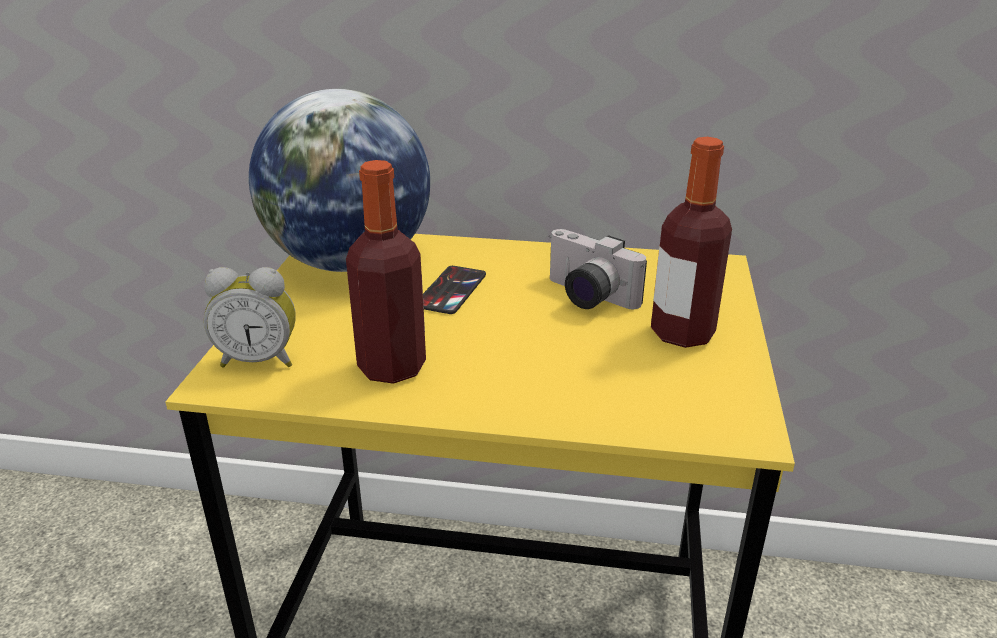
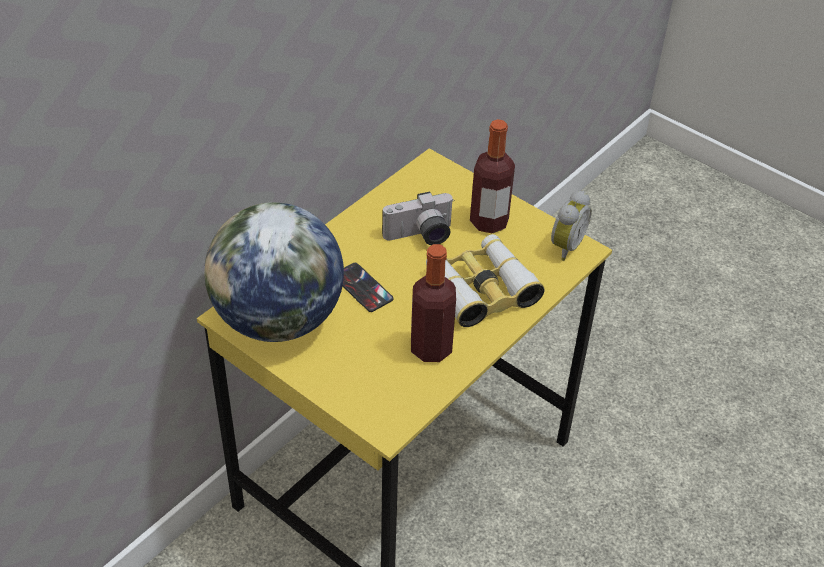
camera: 60 degrees left, 15 degrees up
(259, 359) = (376, 403): alarm clock -> alarm clock (564, 246)
(547, 368) = (480, 288): none -> binoculars

